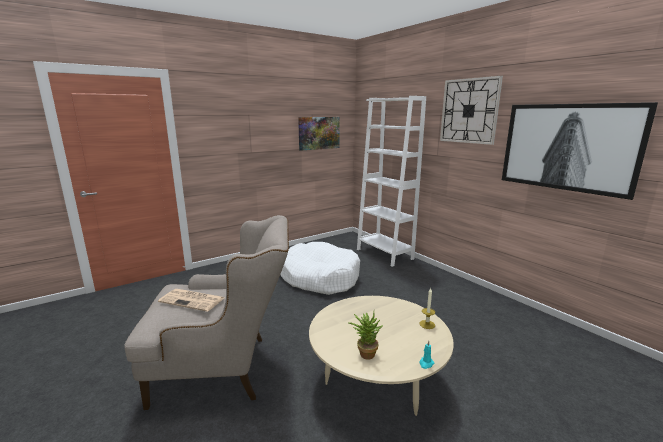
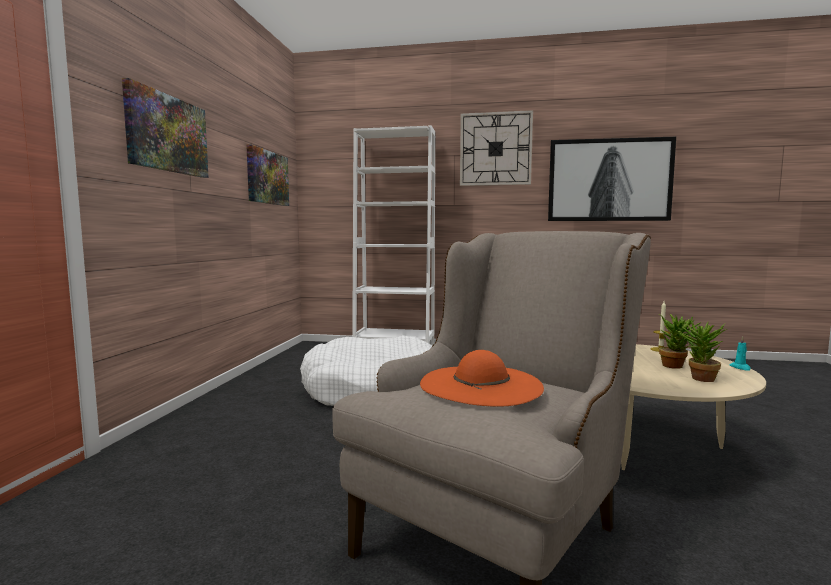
camera: 45 degrees left, 10 degrees down
(193, 300) = (481, 385): newspaper -> orange hat
(233, 126) = (167, 134): none -> picture
(387, 339) = (676, 366): none -> potted plant

